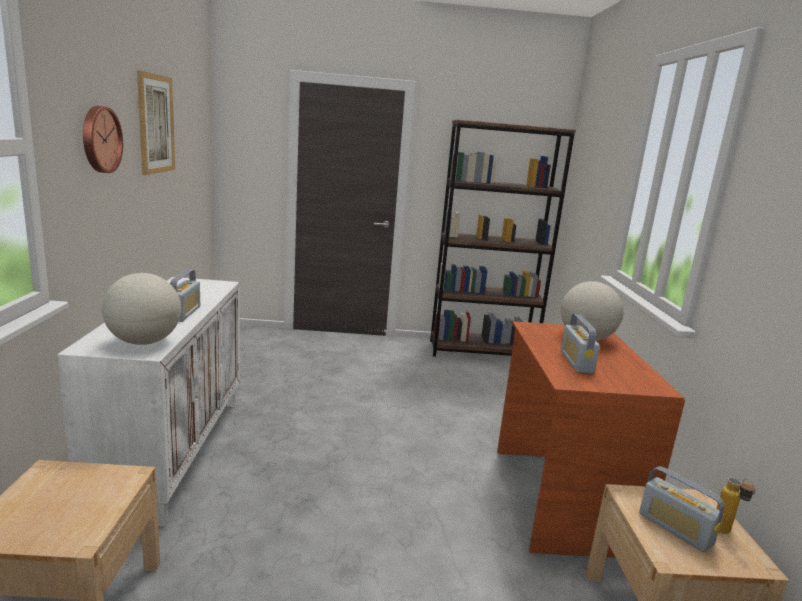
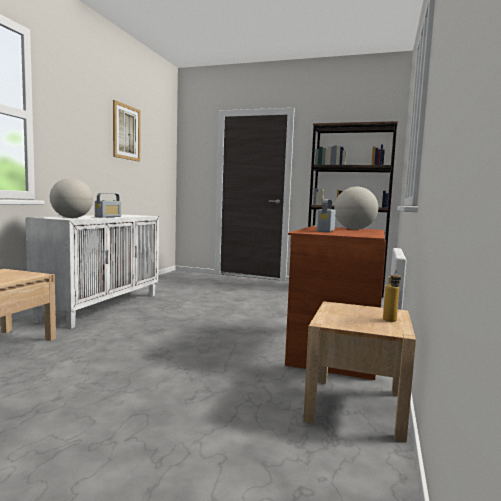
camera: 20 degrees right, 10 degrees down
(100, 139) = (81, 127): wall clock -> none
(675, 529) = (350, 316): radio -> none

